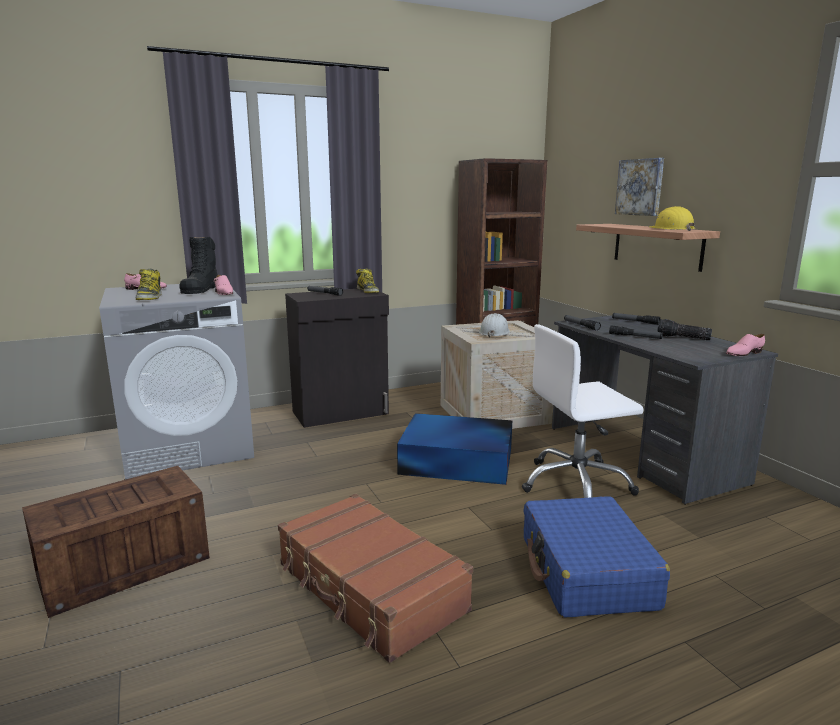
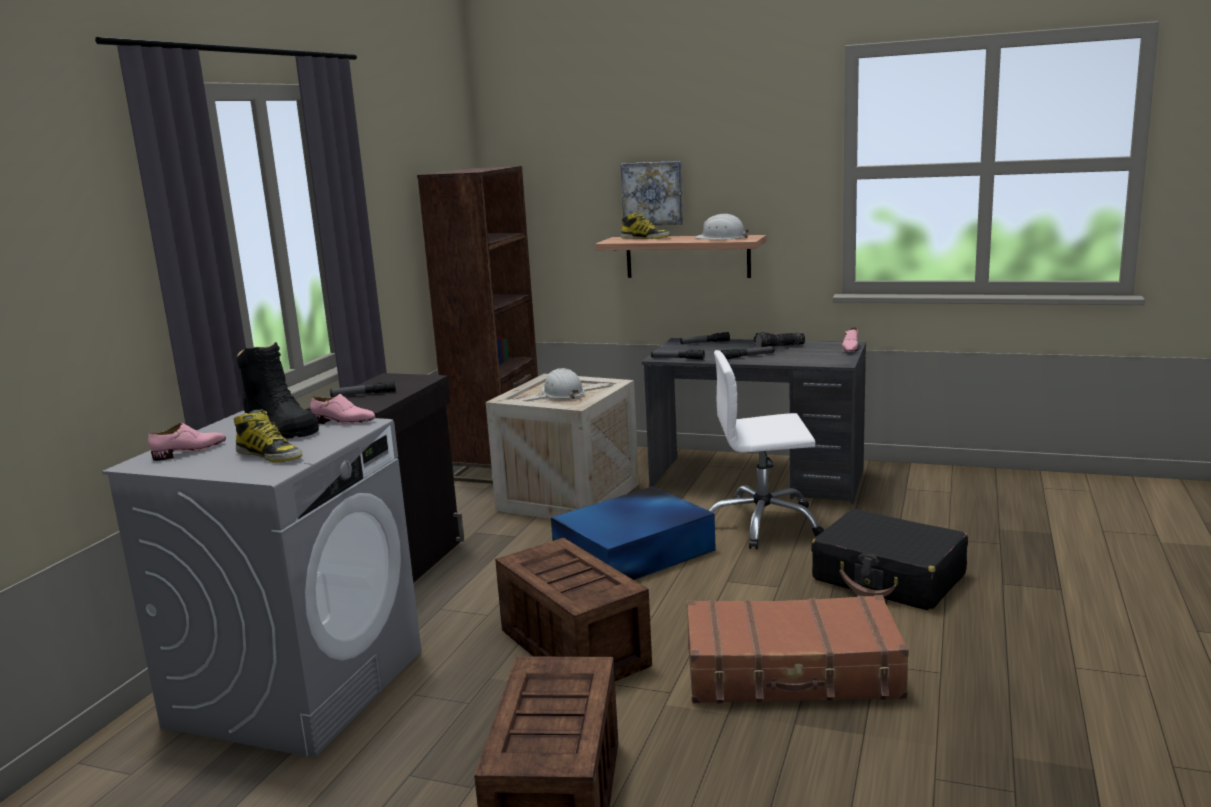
camera: 45 degrees left, 0 degrees up
(310, 494) = (572, 646): none -> crate
(368, 291) = (403, 377): boot -> boot (645, 238)
(576, 484) = (762, 524): white office chair -> white office chair turned 60 degrees clockwise
(586, 572) = (889, 578): blue suitcase -> black suitcase
(671, 229) = (721, 238): yellow hard hat -> white hard hat

